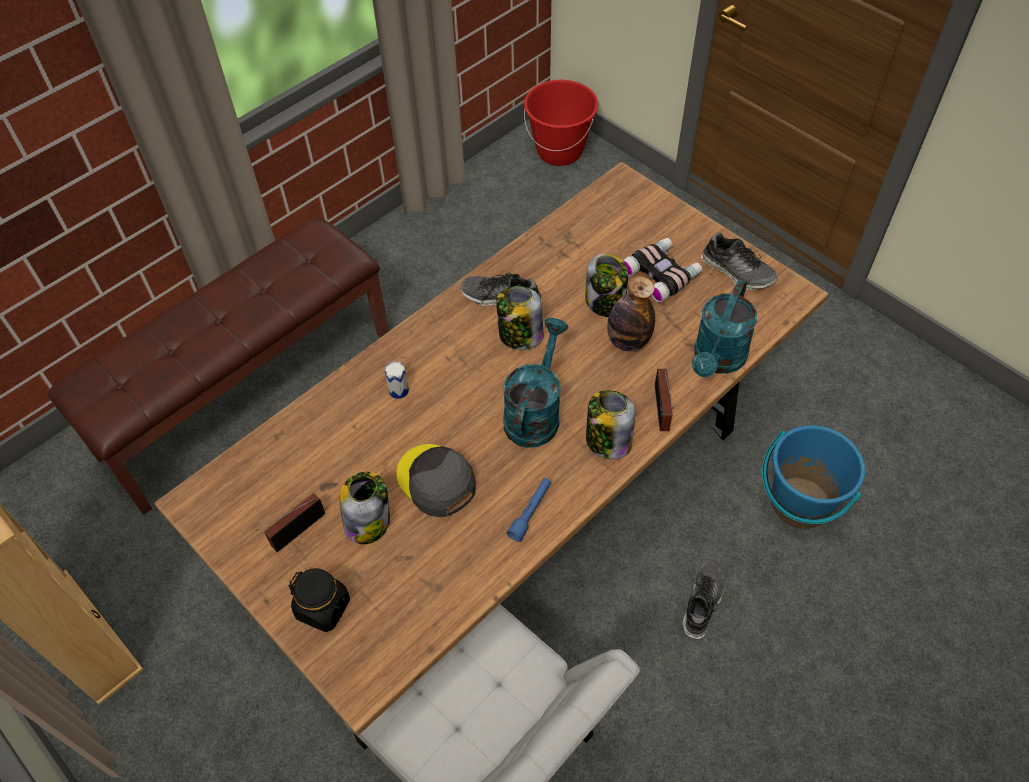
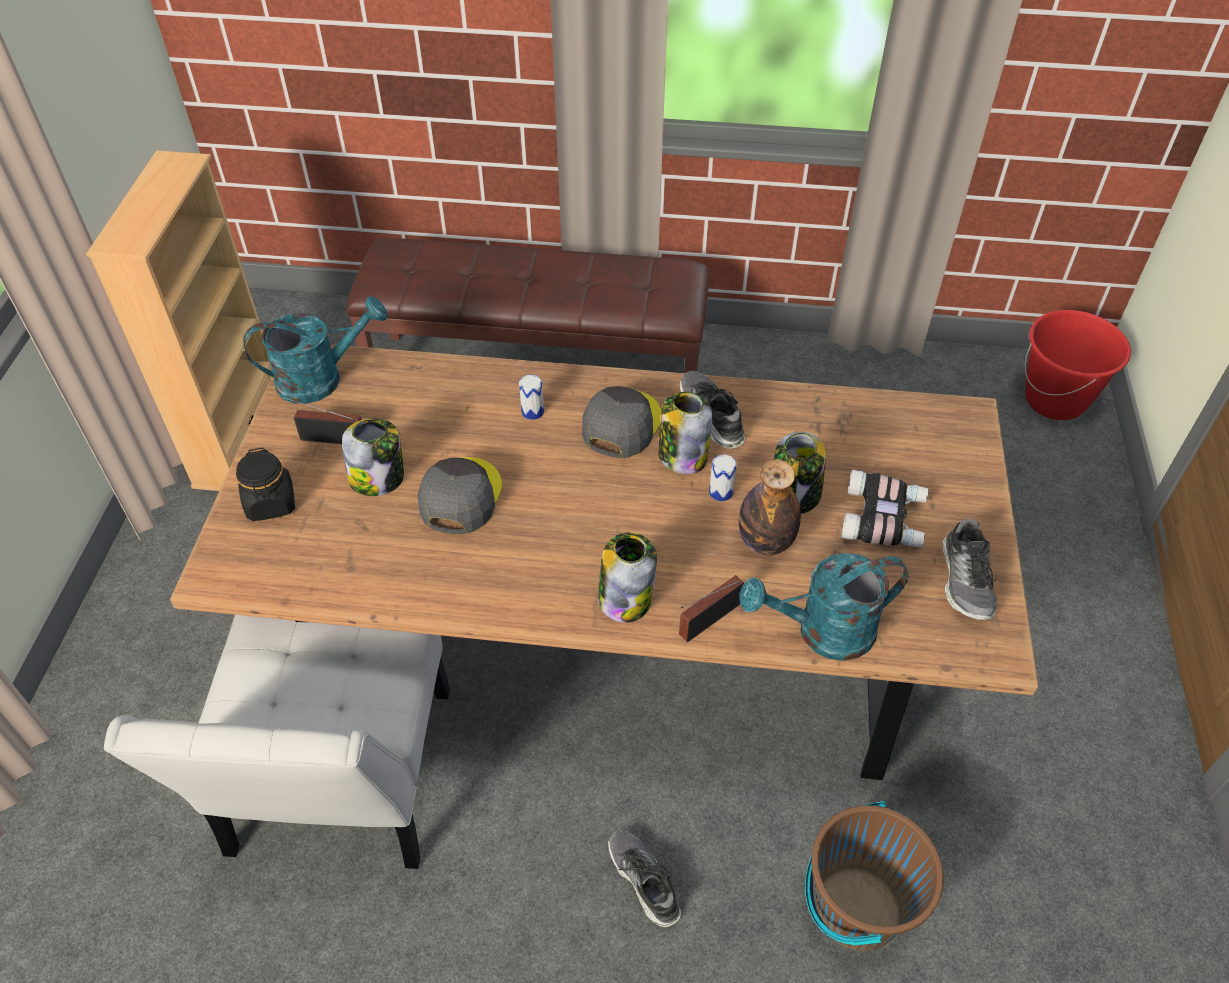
camera: 50 degrees right, 5 degrees down
(461, 349) = (621, 424): none -> grey cap
(530, 512) = (488, 586): blue flashlight -> none
(534, 412) = (603, 521): turquoise watering can -> turquoise watering can (321, 378)
(569, 336) = (721, 492): none -> can
(701, 602) = (643, 881): shoe -> shoe turned 105 degrees counterclockwise
(799, 503) = (856, 909): blue bucket -> brown bucket

